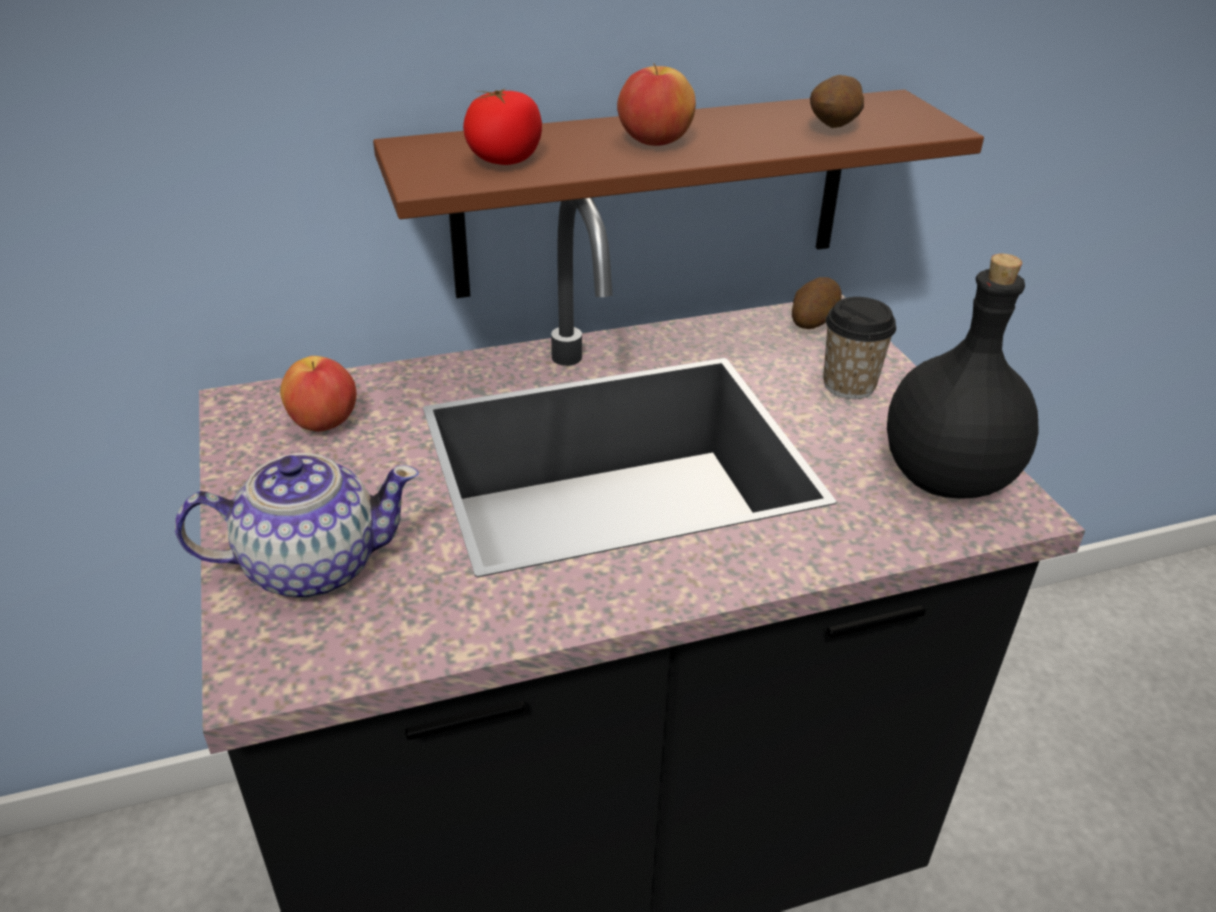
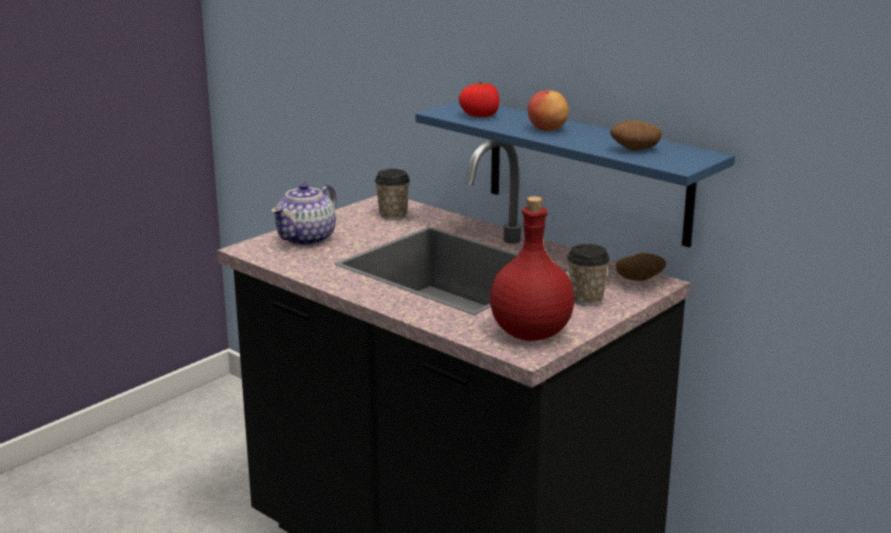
camera: 60 degrees right, 15 degrees down
(310, 565) = (307, 239): teapot -> teapot turned 75 degrees clockwise
(324, 423) = (393, 215): apple -> cup
(653, 194) = (587, 171): brown shelf -> blue shelf
(946, 479) = (529, 334): black bottle -> red bottle

